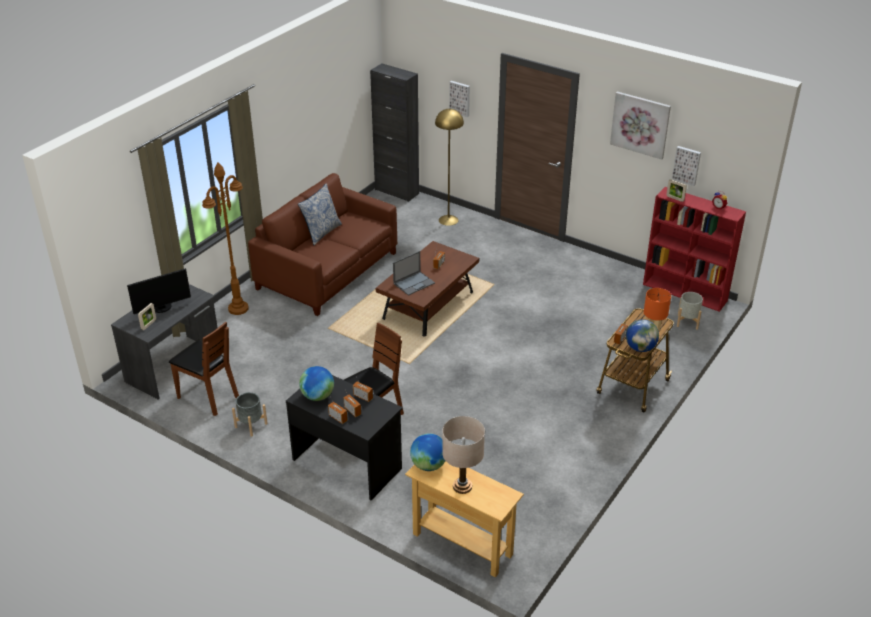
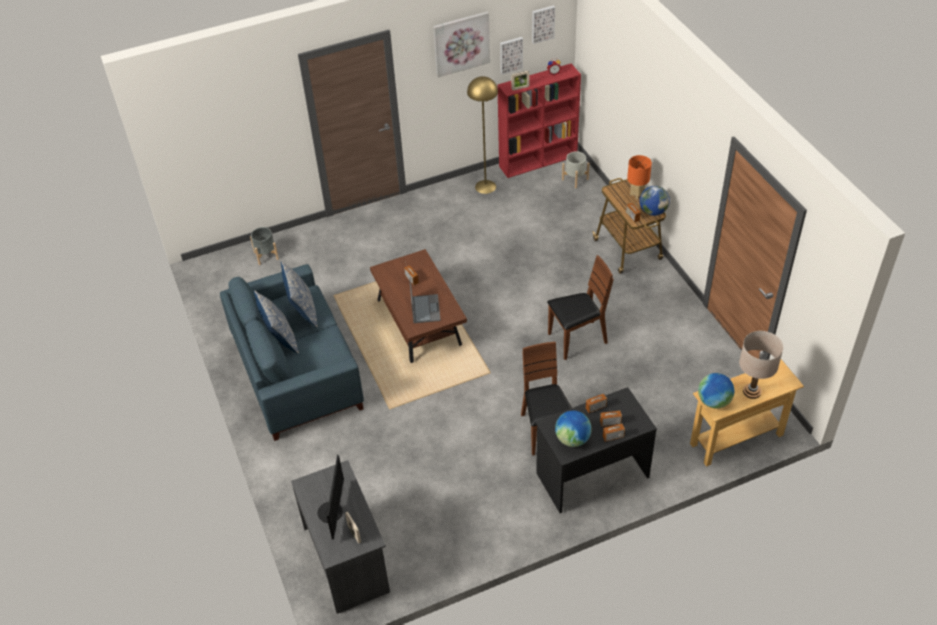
camera: 55 degrees left, 10 degrees up
(208, 396) = (418, 546): brown chair -> brown chair (577, 339)
(238, 308) = (295, 467): brown floor lamp -> none
(251, 425) = (488, 527): grey planter -> grey planter (266, 256)
(328, 271) = (297, 370): brown sofa -> blue sofa
(355, 229) = (303, 311): none -> pillow
(396, 191) = (213, 262): black cabinet -> none
(448, 220) = (299, 248): yellow floor lamp -> yellow floor lamp (485, 186)
(460, 98) = (259, 125): picture -> picture (542, 23)

